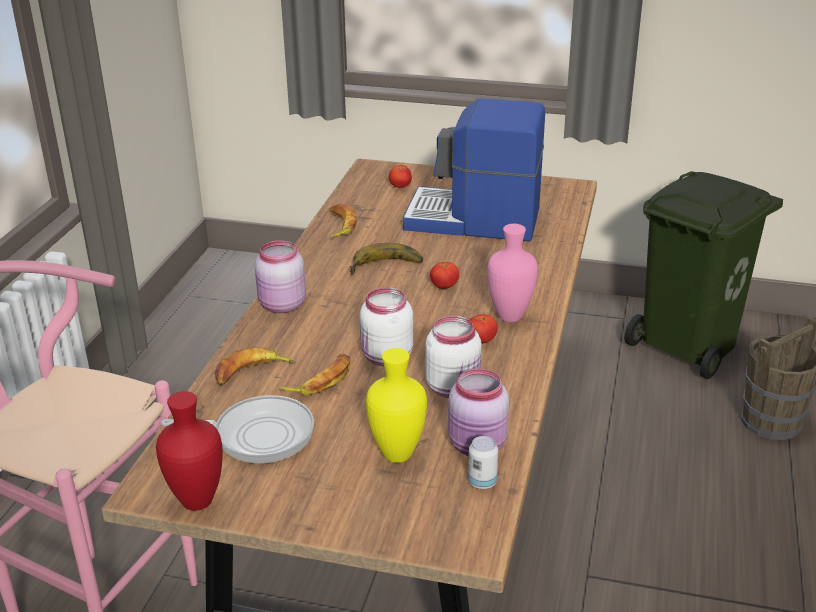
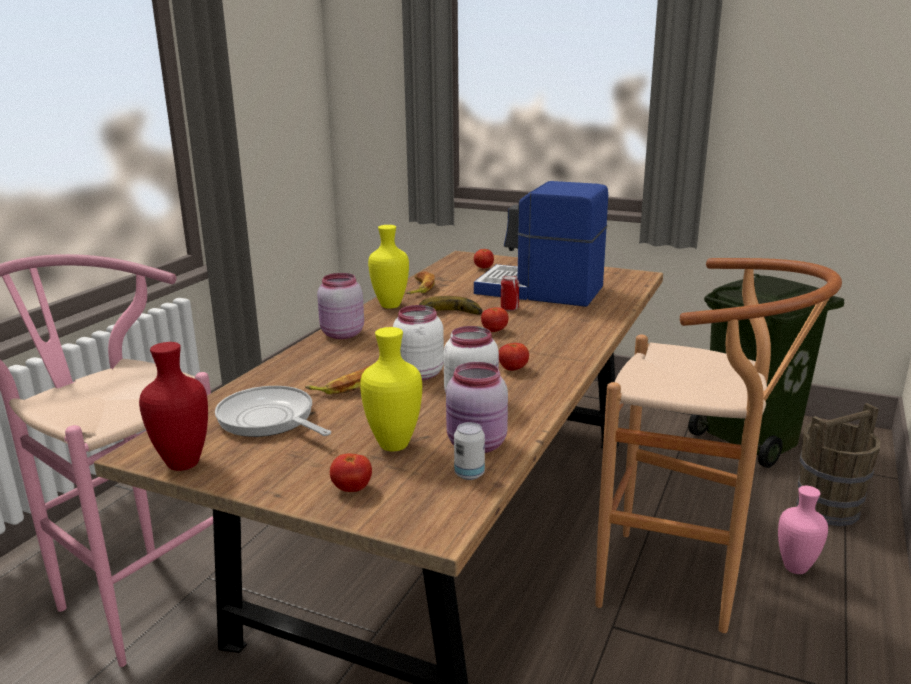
camera: 10 degrees right, 10 degrees down
(251, 372) = (289, 376): banana -> none
(258, 435) = (269, 420): frying pan -> frying pan turned 150 degrees counterclockwise
(319, 256) = (391, 305): none -> yellow vase
(378, 512) = (352, 489): none -> tomato
(449, 251) = (509, 308): none -> can
(509, 317) = (547, 355): pink vase -> pink vase (795, 569)
(648, 524) = (685, 586): none -> brown stool

